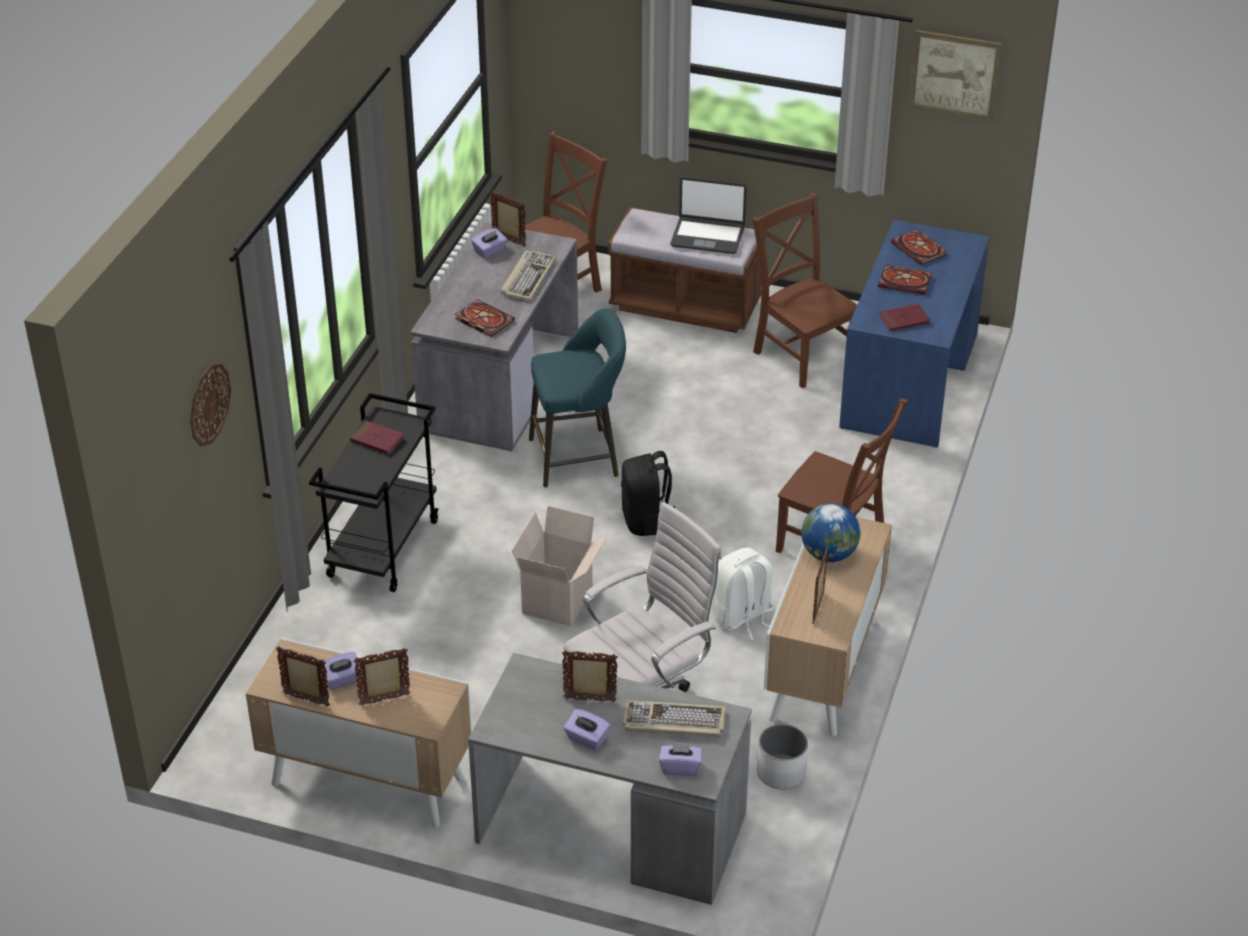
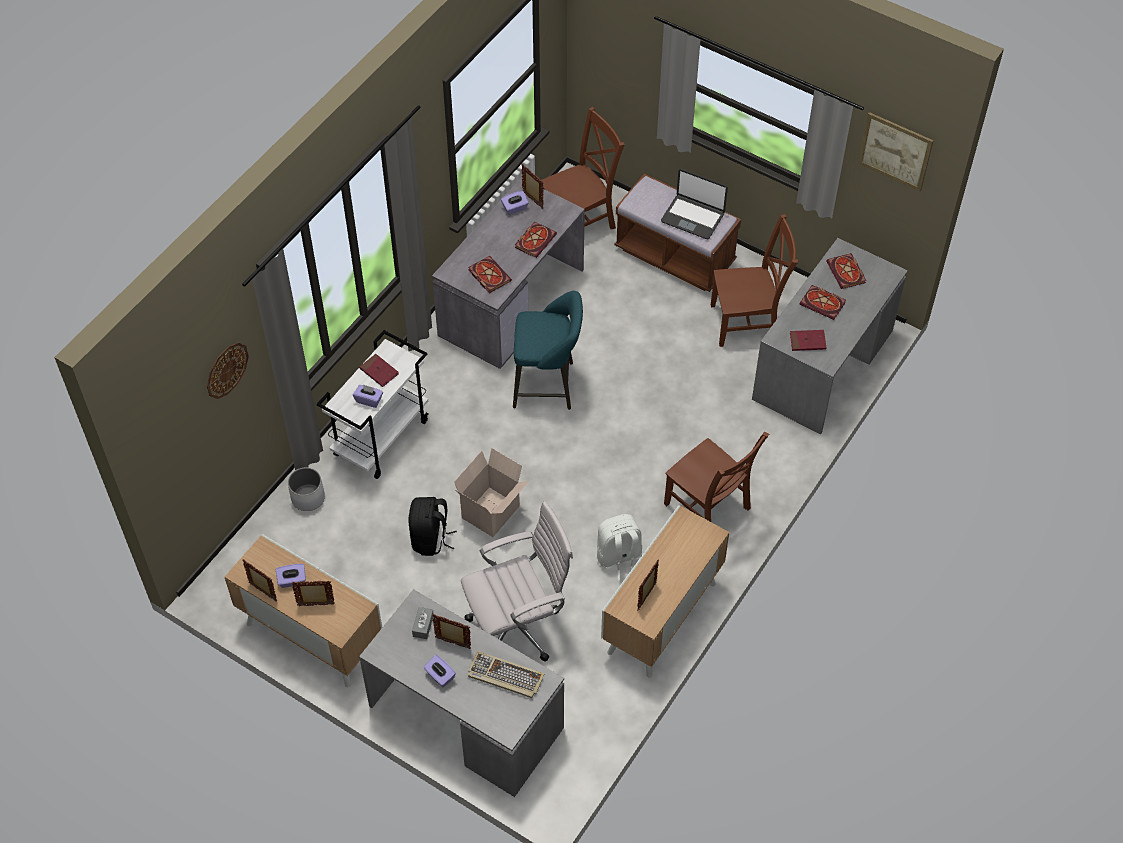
camera: 15 degrees right, 15 degrees up
(383, 547) = (381, 437): black cart -> white cart
(528, 277) = (535, 240): keyboard -> book
(542, 689) = (423, 626): none -> grey tissue box
(646, 521) = (578, 455): black backpack -> black backpack (430, 539)
(680, 767) = (496, 716): purple tissue box -> purple tissue box (369, 400)
(781, 772) = (600, 699): white planter -> white planter (308, 497)
(801, 355) = (747, 323): brown chair -> brown chair turned 105 degrees clockwise
(829, 554) = (672, 549): globe -> none
(911, 381) = (823, 366): blue desk -> grey desk

